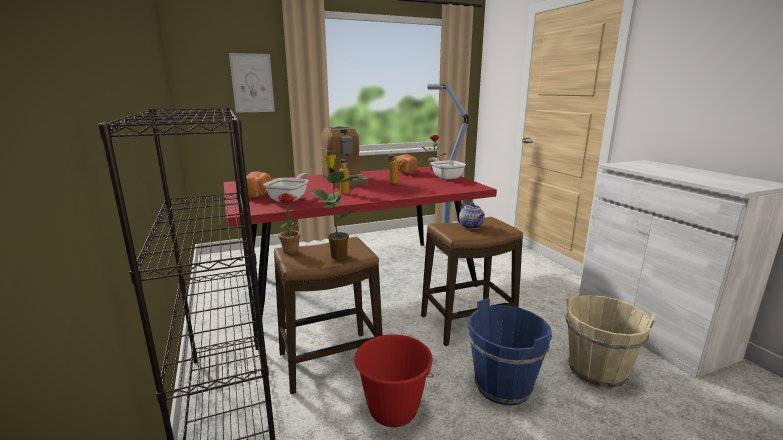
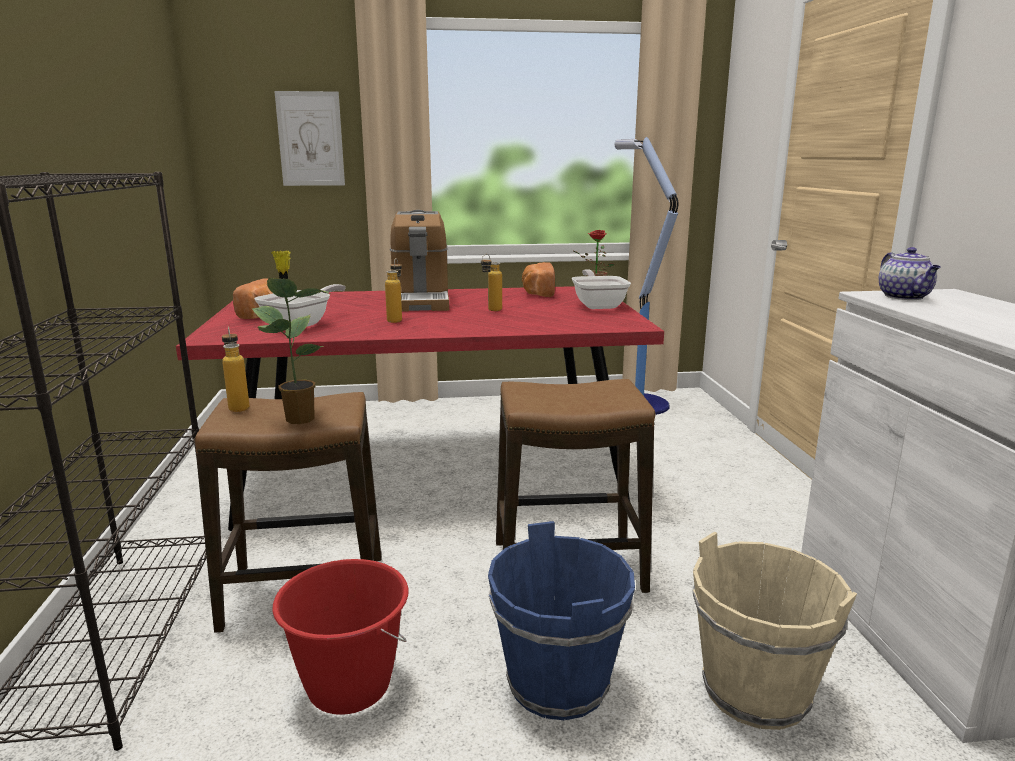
camera: 15 degrees right, 0 degrees up
(292, 252) = (238, 406): potted plant -> bottle
(471, 226) = (572, 393): teapot -> teapot (905, 297)

